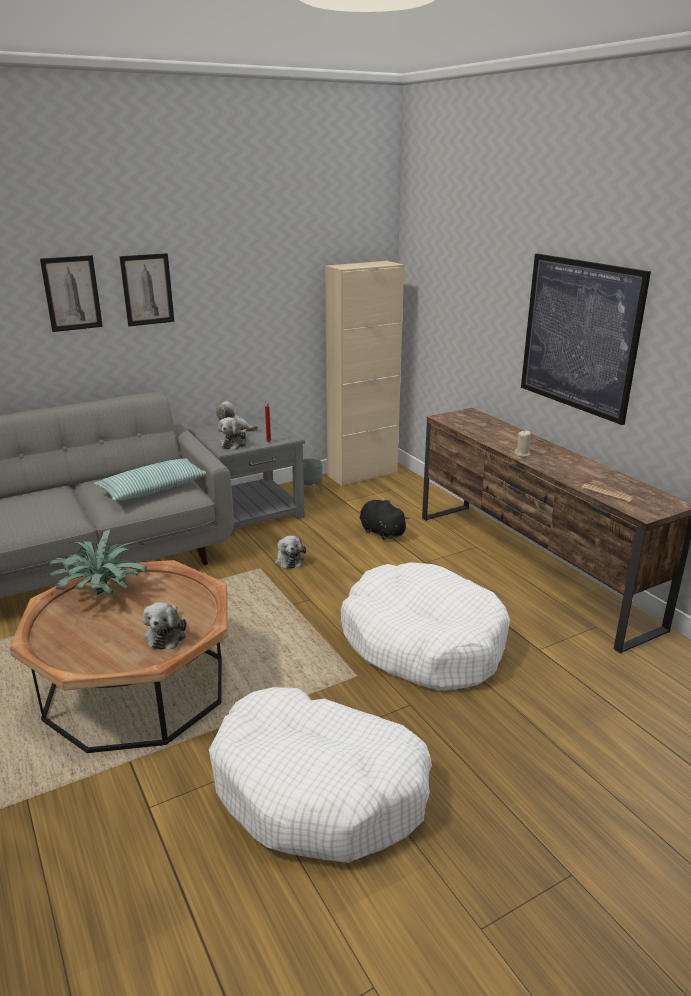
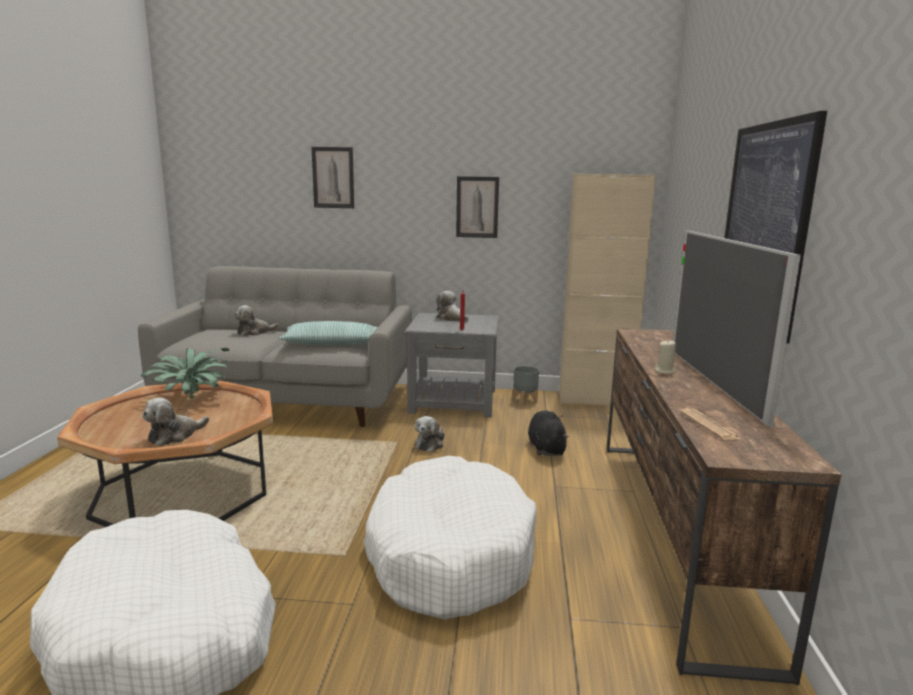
camera: 35 degrees right, 10 degrees down
(147, 289) = (395, 181): picture -> picture (477, 207)
(234, 443) = (433, 326): plush toy -> plush toy (254, 332)
(559, 455) = (712, 382): none -> television

